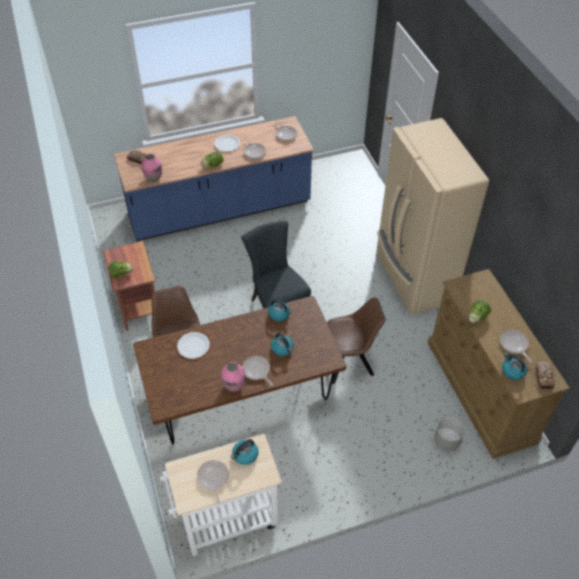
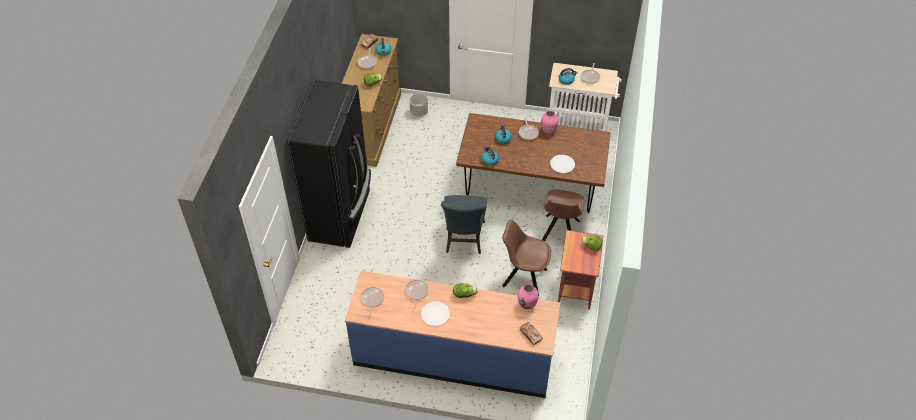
camera: 150 degrees left, 0 degrees up
(348, 363) = (442, 177): brown chair -> brown chair (524, 278)
(411, 278) = (343, 214): beige fridge -> black fridge

